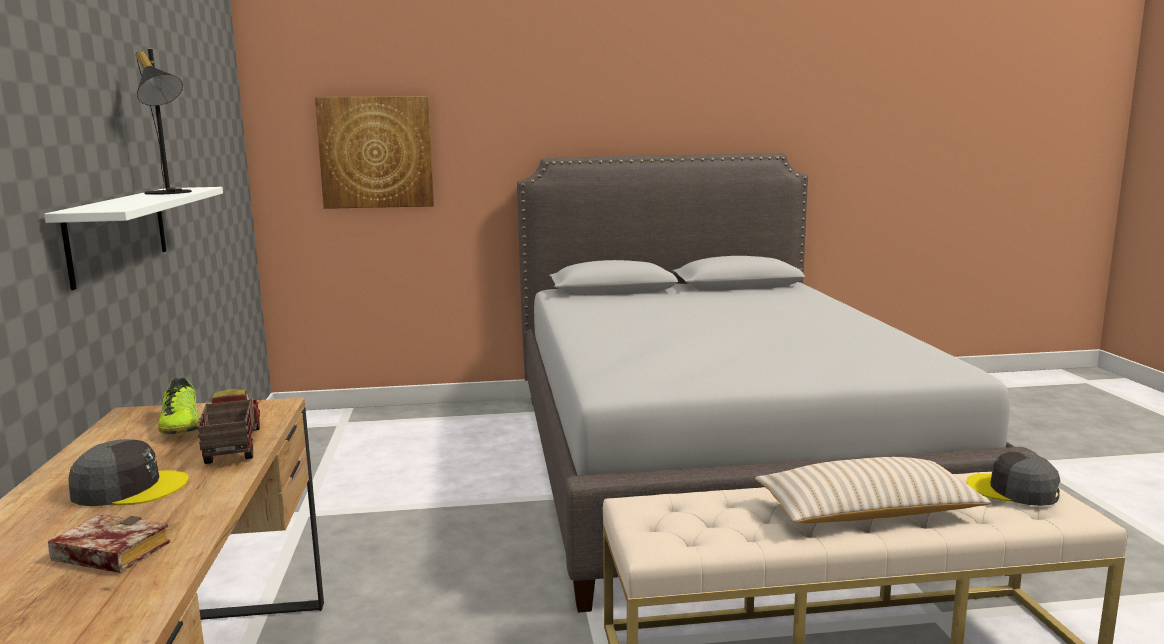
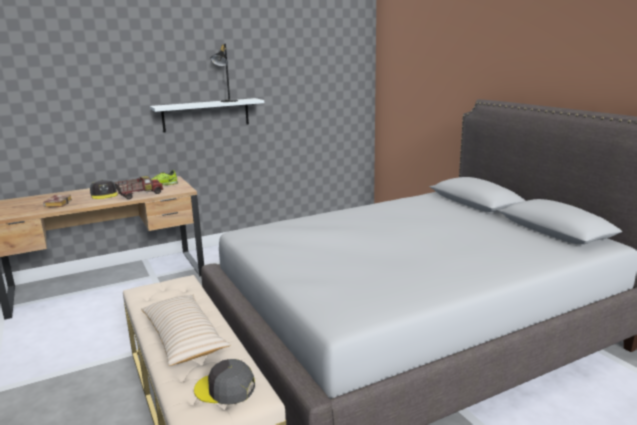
camera: 70 degrees right, 5 degrees up
(376, 152) = (415, 85): picture -> none
(1013, 490) = (225, 389): grey cap -> grey cap turned 90 degrees counterclockwise

